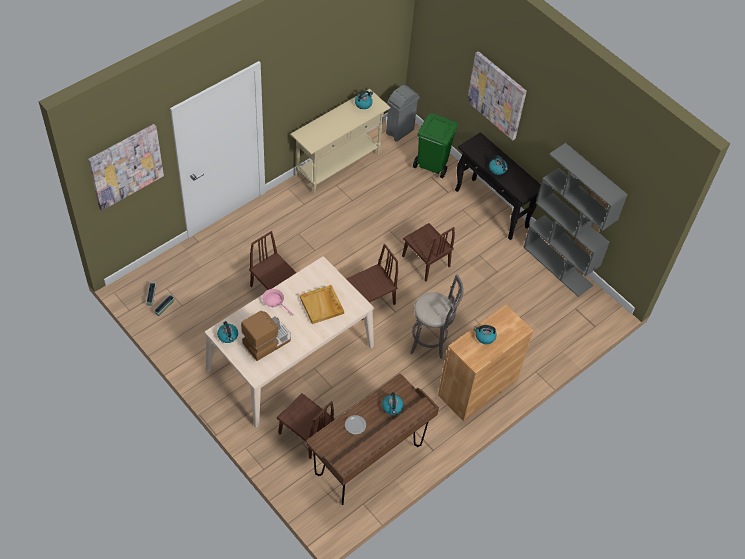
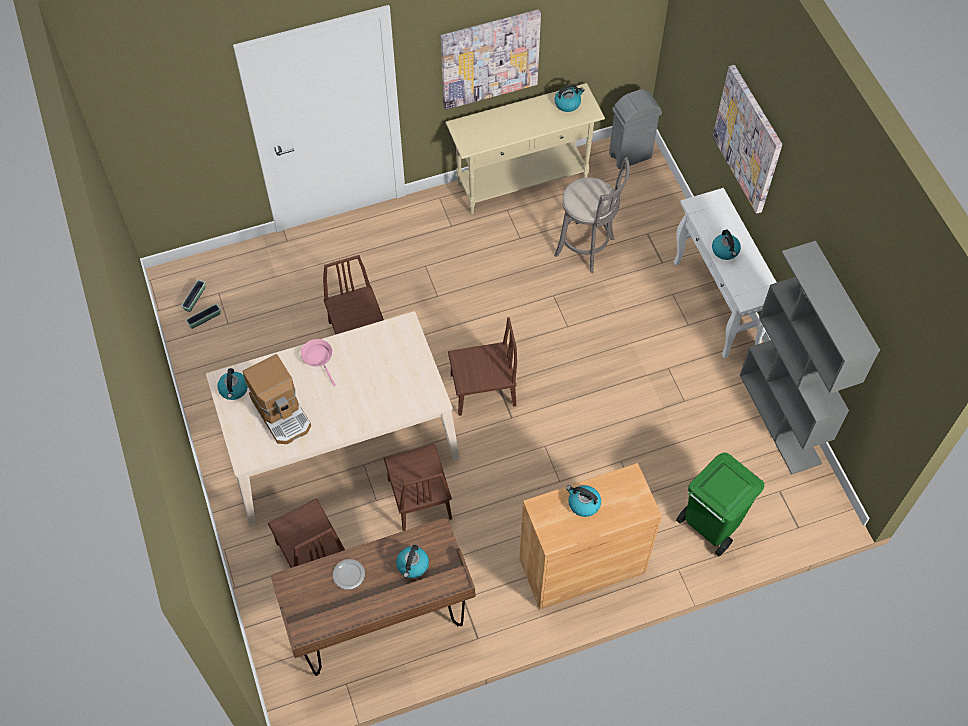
camera: 25 degrees right, 5 degrees up
(126, 166) = (161, 113): picture -> picture (489, 58)
(267, 341) = (282, 413): coffee machine -> coffee machine turned 75 degrees clockwise
(322, 305) = (380, 383): beige tray -> none
(425, 261) = (586, 355): brown chair -> brown chair (419, 498)
(431, 165) = (655, 217): green trash can -> green trash can (710, 525)
(431, 341) = (543, 476): grey stool -> grey stool (587, 248)
(492, 209) = (716, 305): black console table -> white console table

